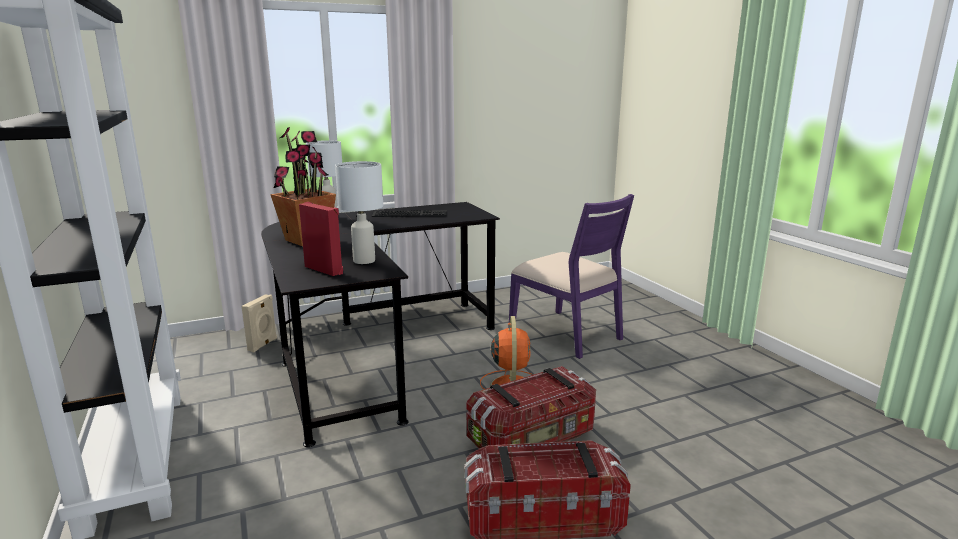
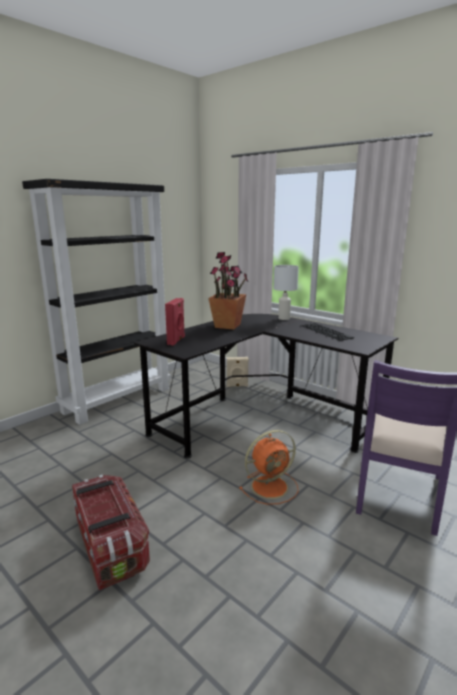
camera: 65 degrees right, 0 degrees up
(363, 261) = (202, 344): white table lamp -> none
(533, 439) = (201, 517): storage box -> none

